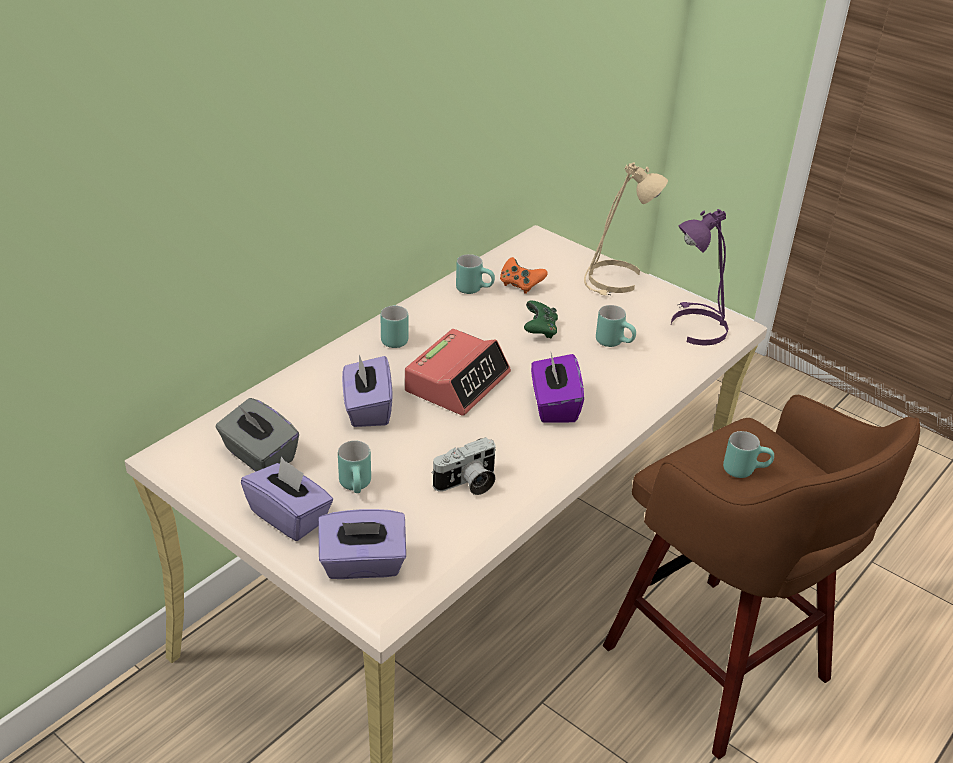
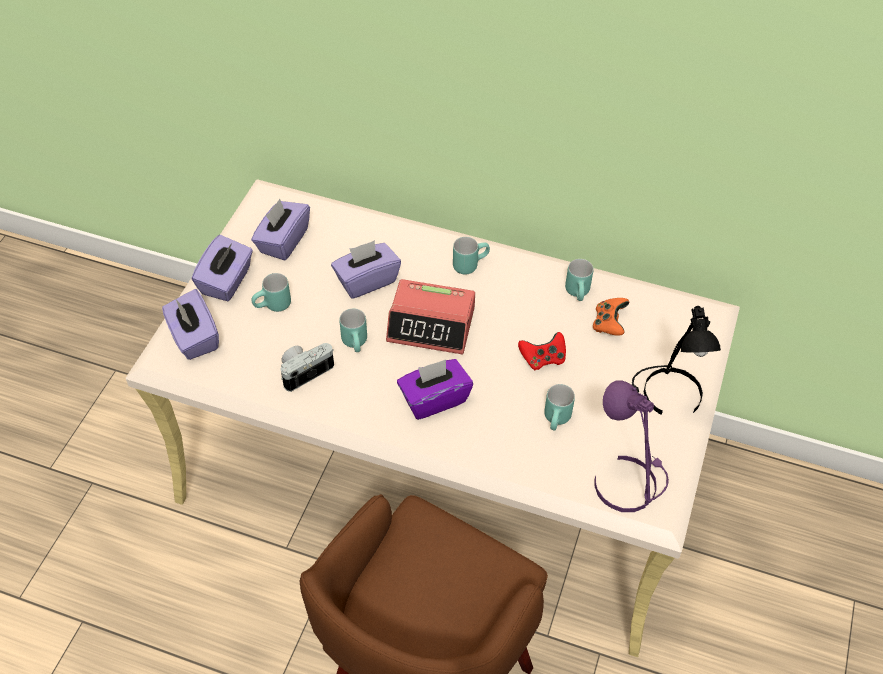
camera: 70 degrees right, 15 degrees up
(259, 456) = (283, 241): grey tissue box -> purple tissue box
(468, 484) = (305, 370): camera -> camera turned 105 degrees clockwise
(540, 330) = (542, 359): green game controller -> red game controller
(614, 280) = (668, 394): beige table lamp -> black table lamp
(745, 469) = (440, 574): turquoise mug -> turquoise mug (357, 343)

